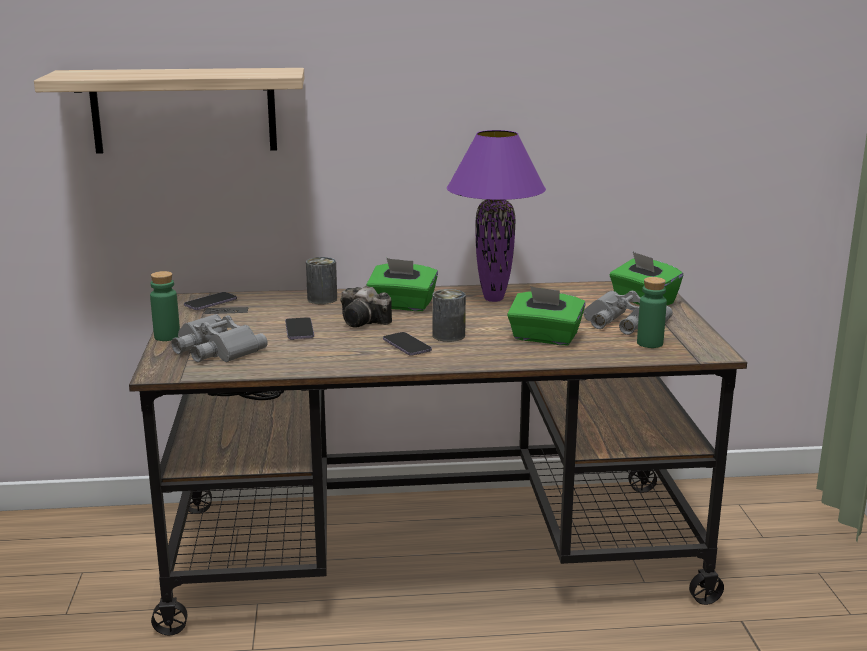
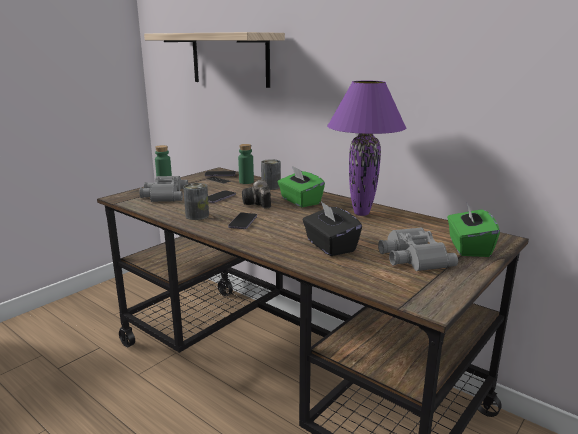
camera: 45 degrees right, 0 degrees up
(448, 335) = (279, 224): can -> can (197, 216)
(545, 338) = (330, 246): green tissue box -> black tissue box
(650, 343) = (394, 278): green bottle -> green bottle (246, 182)

